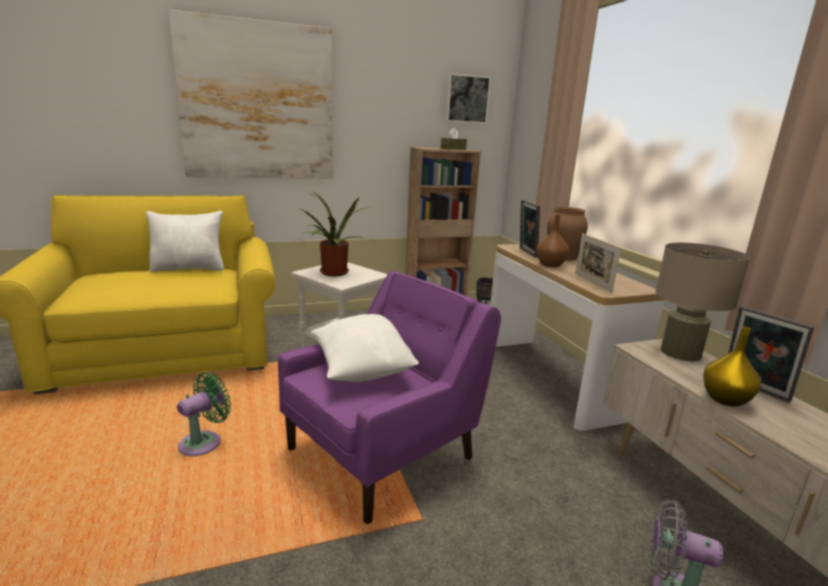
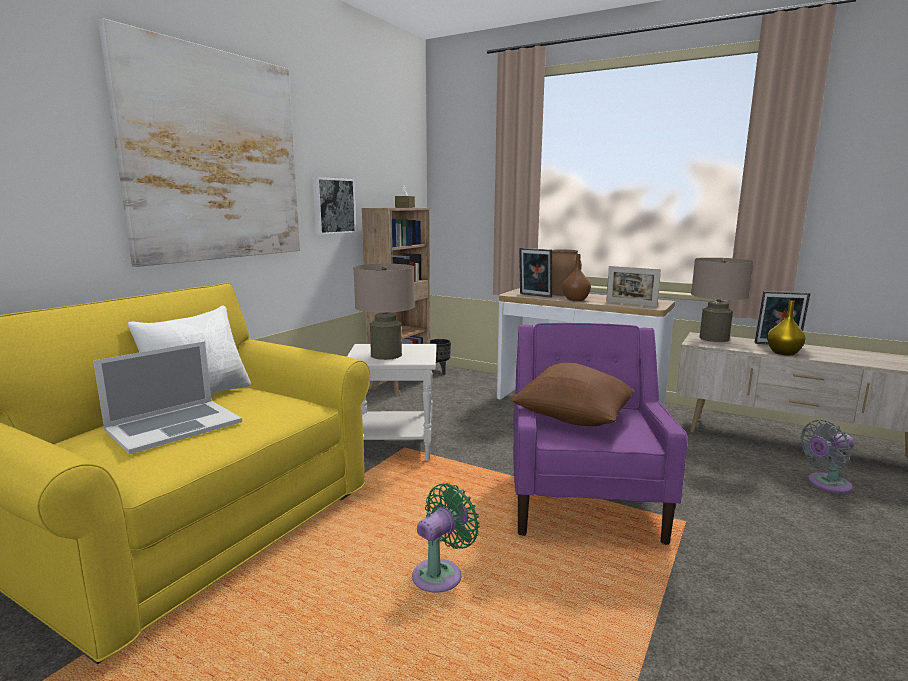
camera: 40 degrees left, 5 degrees down
(133, 280) = (174, 425): none -> laptop
(204, 442) = (441, 574): green fan -> green fan turned 45 degrees clockwise
(333, 273) = (386, 355): potted plant -> beige table lamp
(362, 369) = (572, 419): white pillow -> brown pillow
(466, 99) = (396, 155): picture -> picture (333, 206)

